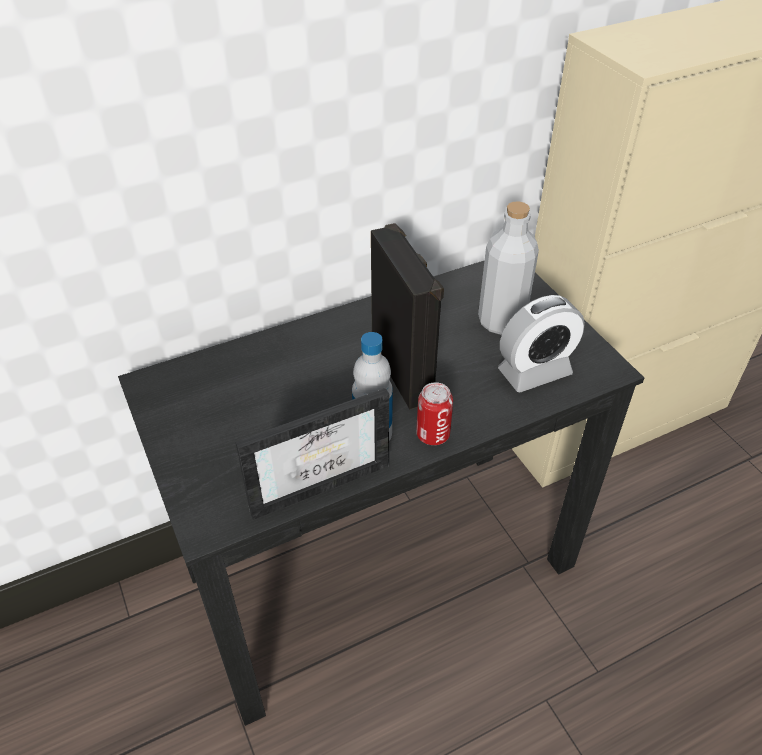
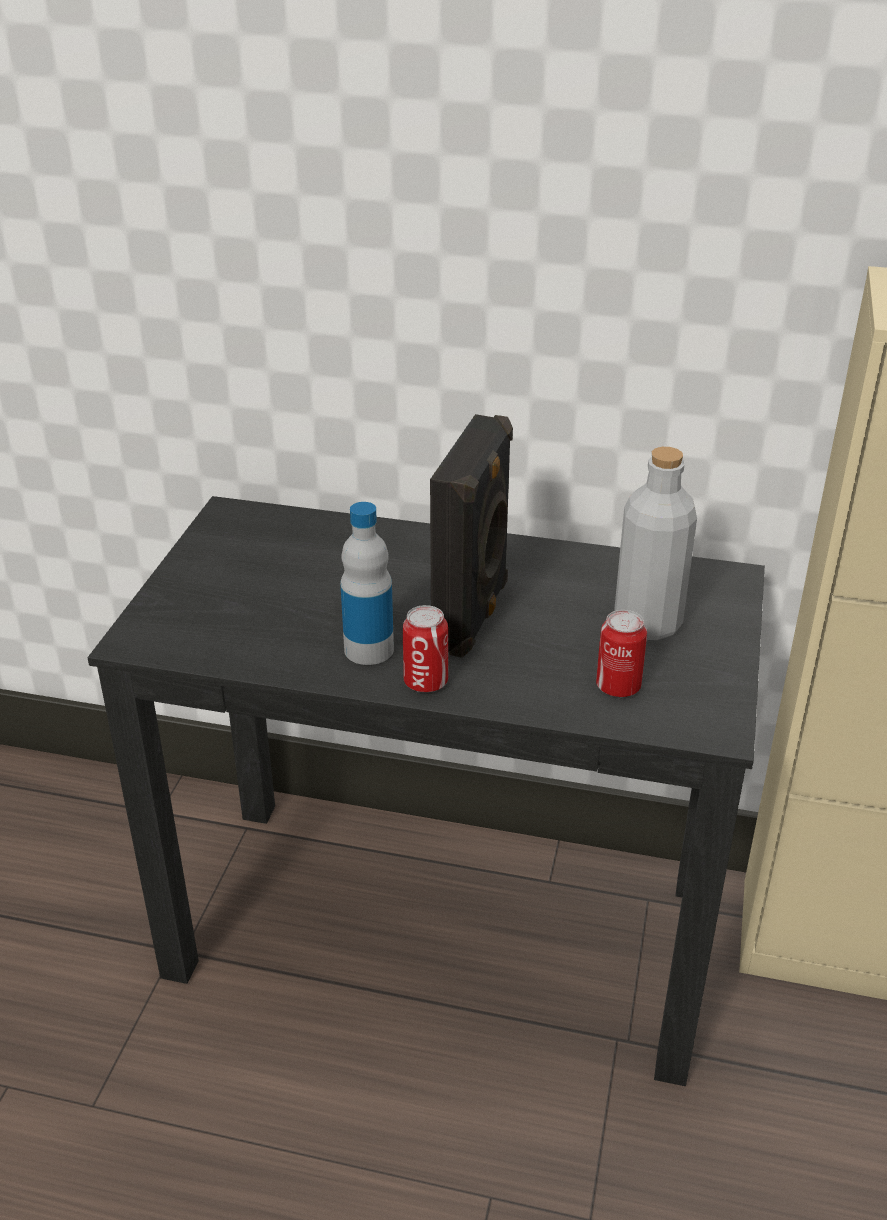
camera: 40 degrees right, 10 degrees down
(317, 477) = (271, 656): picture frame -> none
(534, 372) = (618, 686): alarm clock -> can

